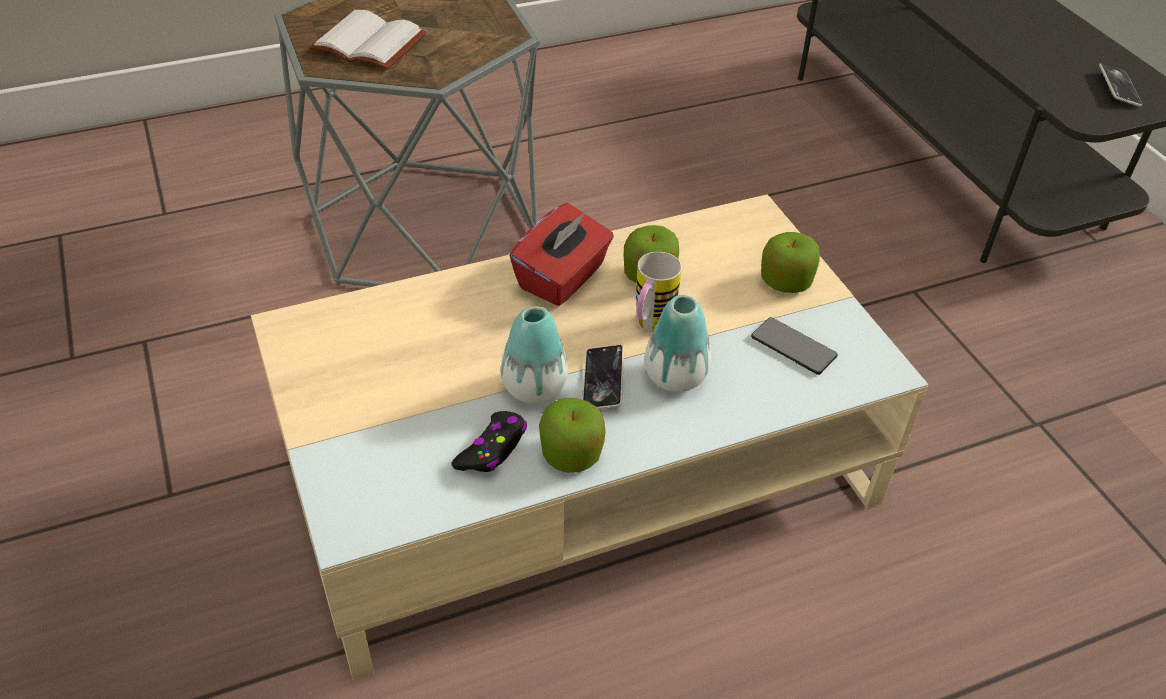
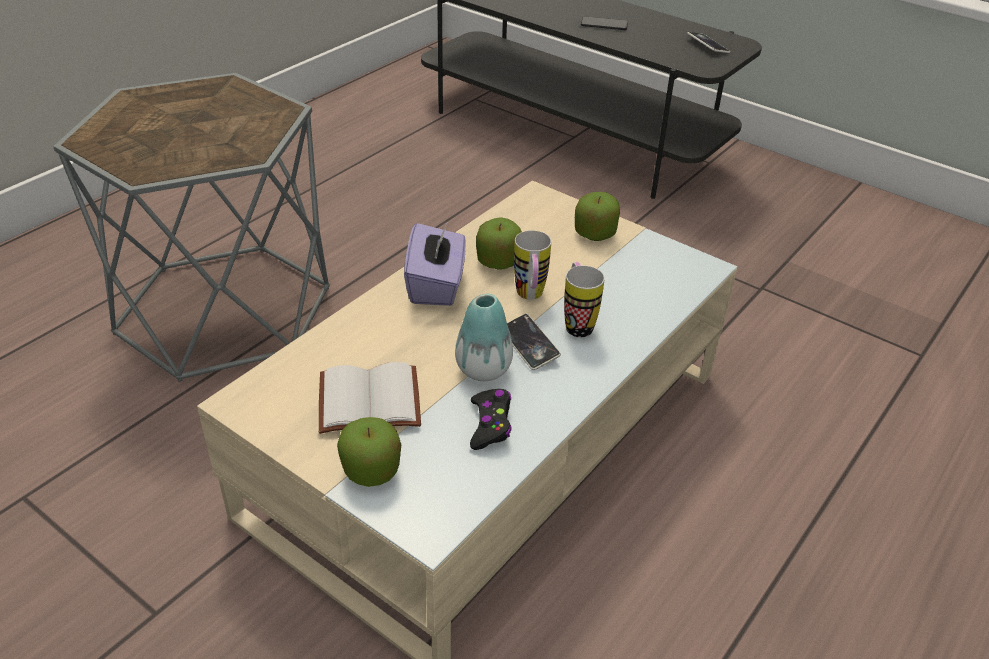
camera: 30 degrees left, 5 degrees down
(366, 45) = (166, 147): white book -> white book (367, 404)
(562, 278) = (436, 285): red tissue box -> purple tissue box
(571, 454) = (550, 403): apple -> apple (371, 470)
(675, 377) = (577, 323): vase -> mug
(793, 347) = (636, 274): phone -> phone (604, 24)

